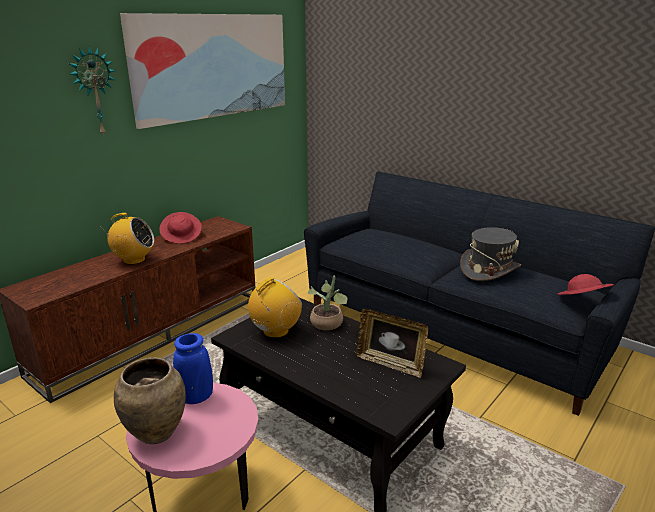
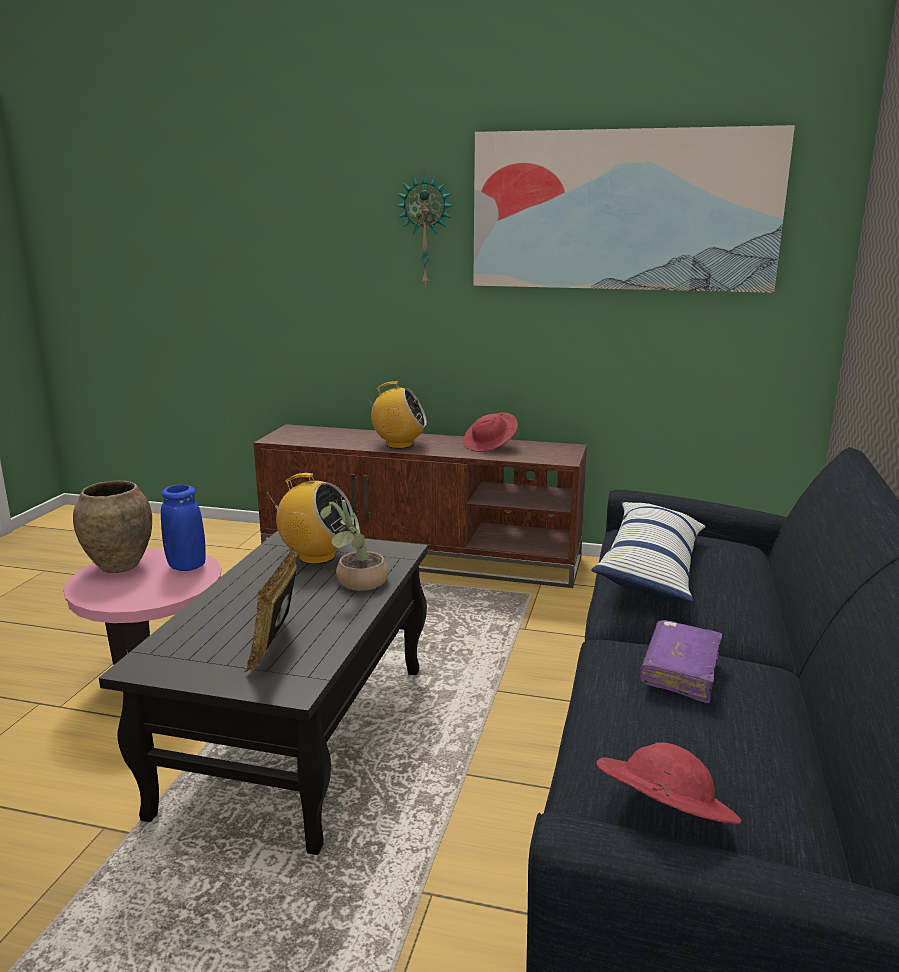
camera: 65 degrees right, 5 degrees down
(134, 260) = (399, 445): radio -> radio turned 60 degrees counterclockwise
(391, 249) = (651, 567): none -> pillow
(489, 270) = (680, 671): grey hat -> purple book

